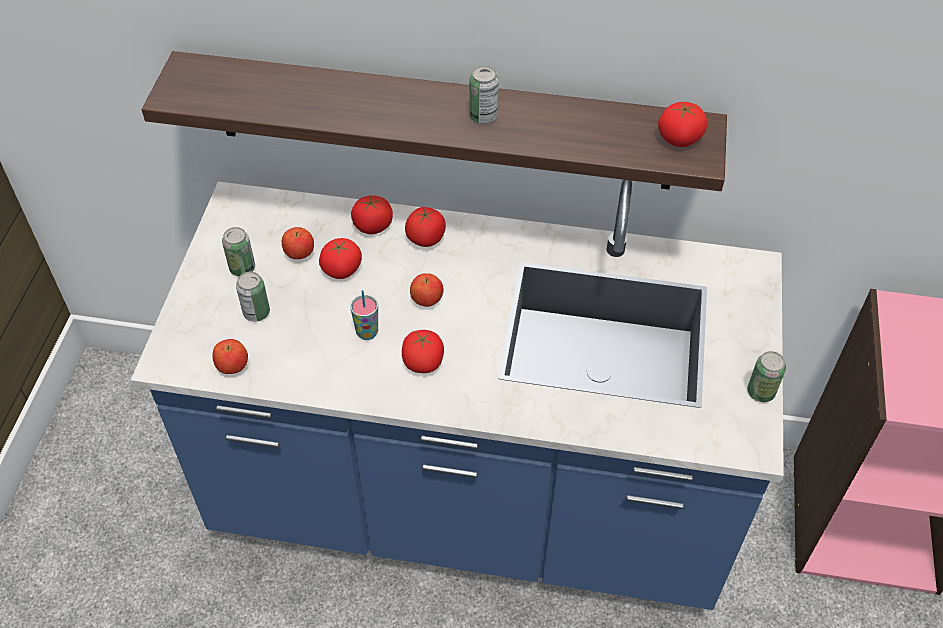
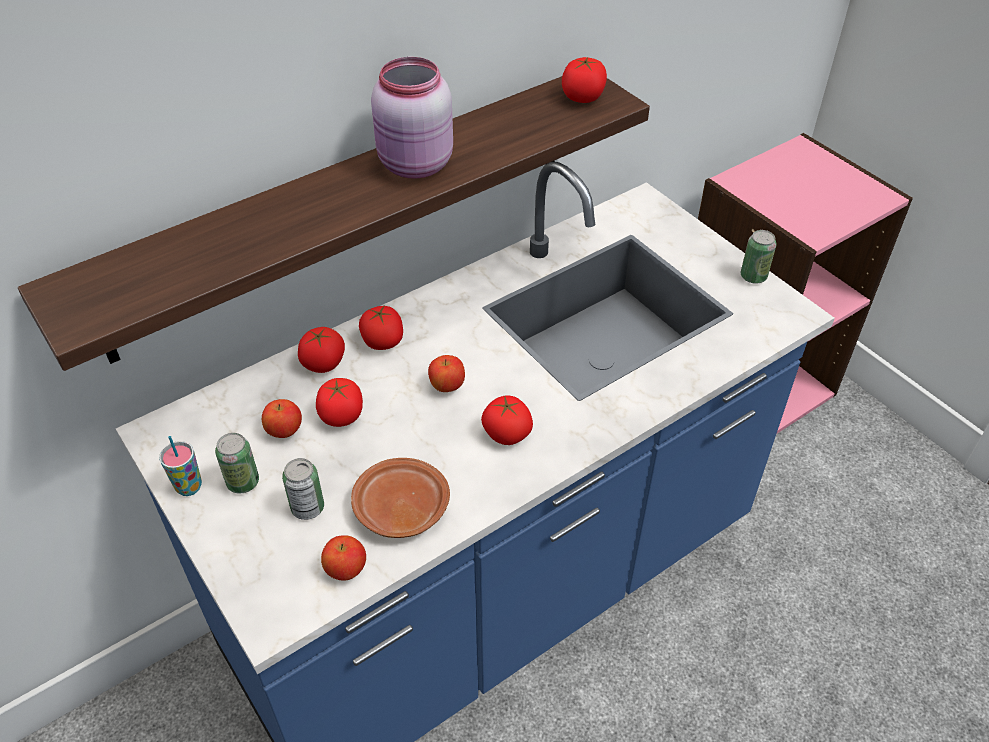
camera: 45 degrees left, 5 degrees down
(304, 356) = (400, 508): none -> brown plate
(367, 332) = (430, 447): cup -> cup (189, 487)
(483, 116) = (415, 165): can -> pink jar

